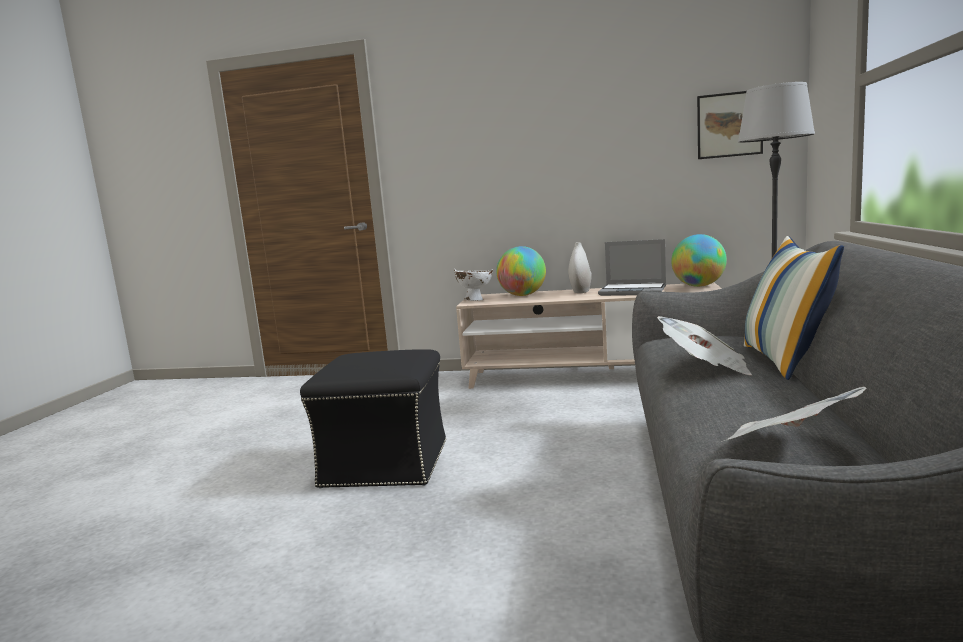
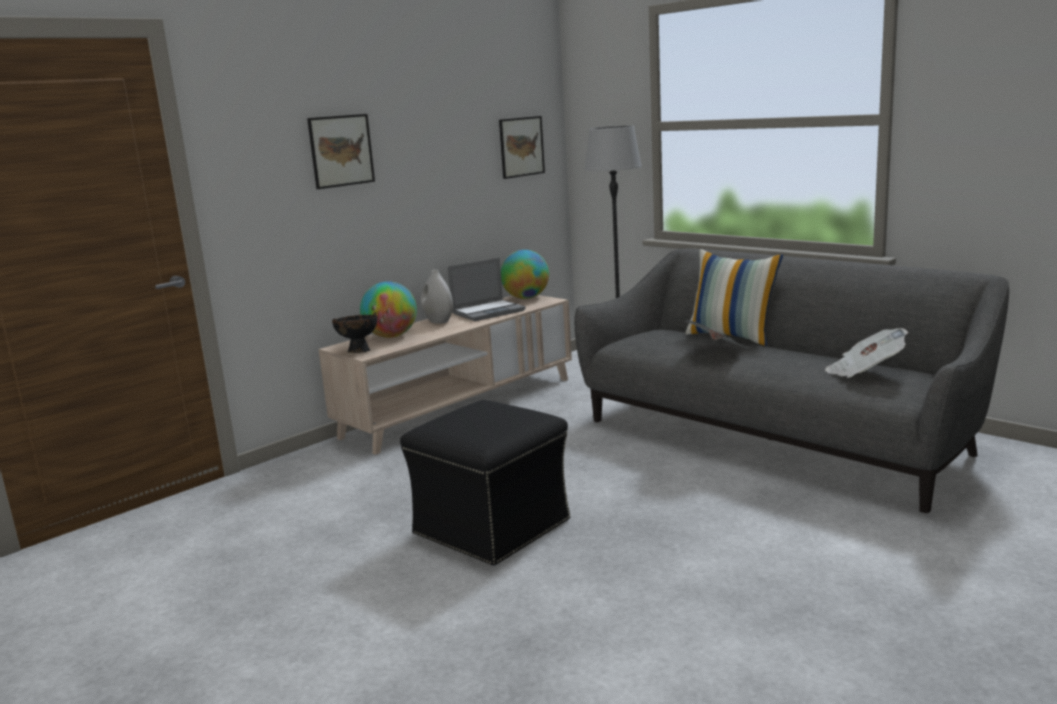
camera: 55 degrees left, 5 degrees up
(475, 300) = (358, 351): white bowl -> black bowl
(504, 132) = (341, 151): none -> picture

